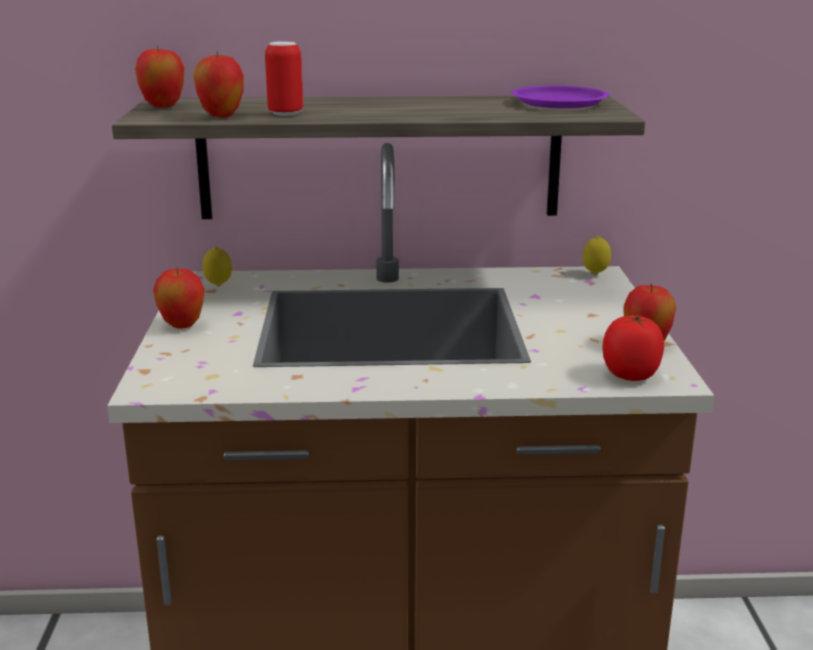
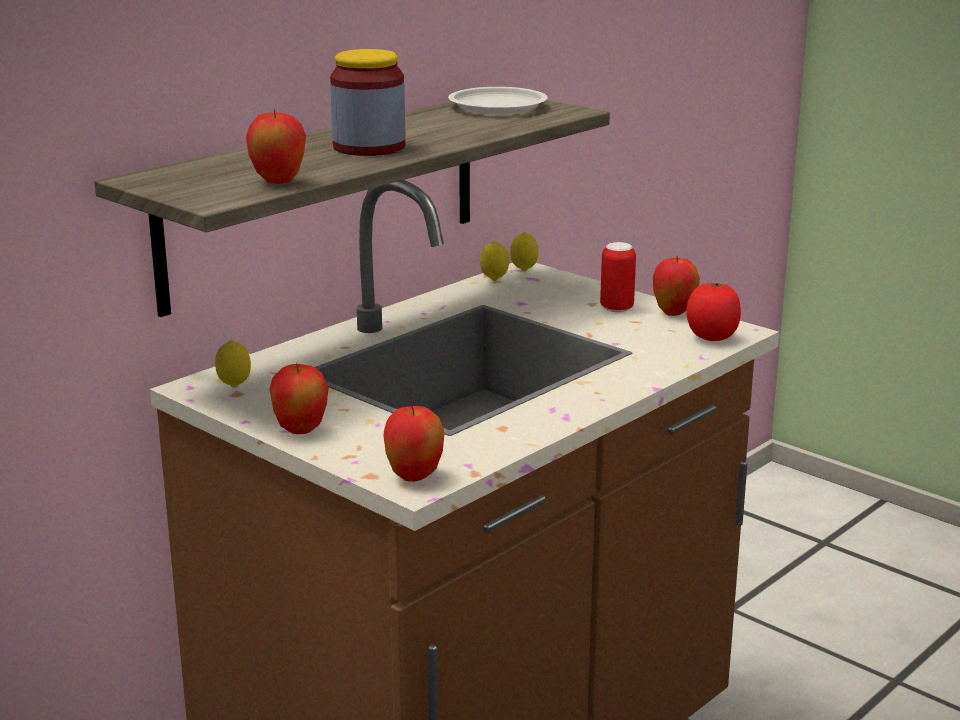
camera: 45 degrees left, 0 degrees up
(163, 107) = (173, 186): apple -> apple (414, 477)
(285, 113) = (324, 166): can -> can (616, 308)
(359, 109) = (369, 147): none -> jar
(554, 274) = (494, 281): none -> lemon
(558, 103) = (497, 107): purple plate -> white plate

